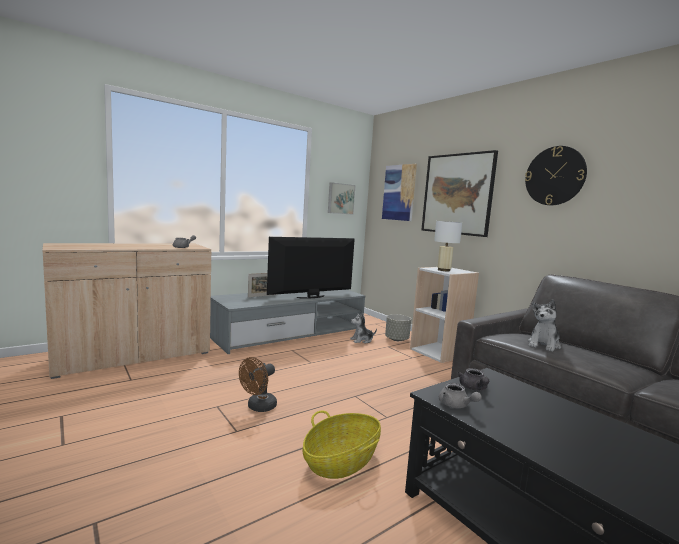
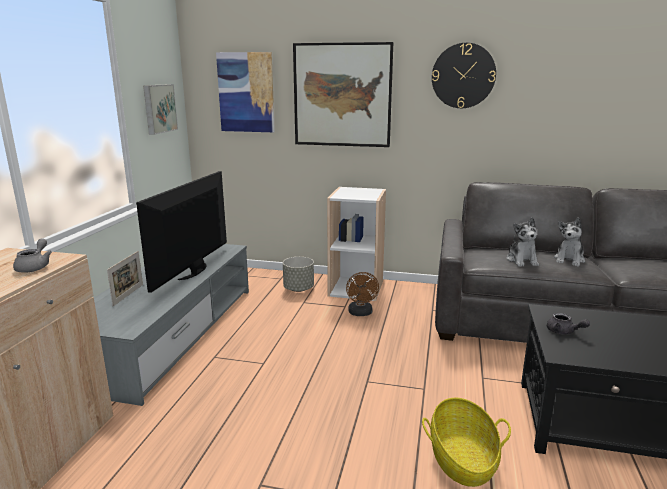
camera: 40 degrees left, 10 degrees up
(258, 407) = (305, 454): brown fan -> brown fan (361, 313)
(362, 340) = (267, 306): plush toy -> plush toy (569, 260)
(443, 270) = (356, 195): white table lamp -> none
(456, 405) = (588, 357): grey teapot -> none

